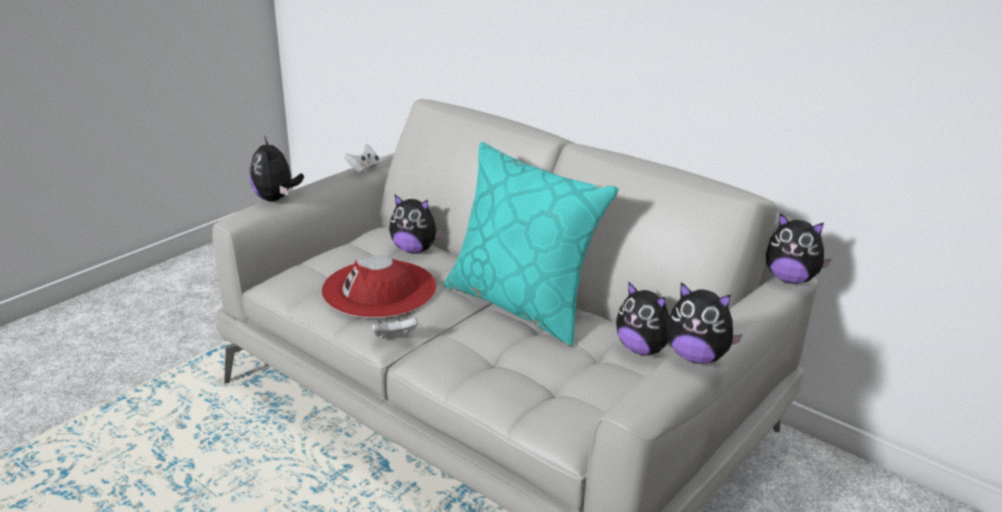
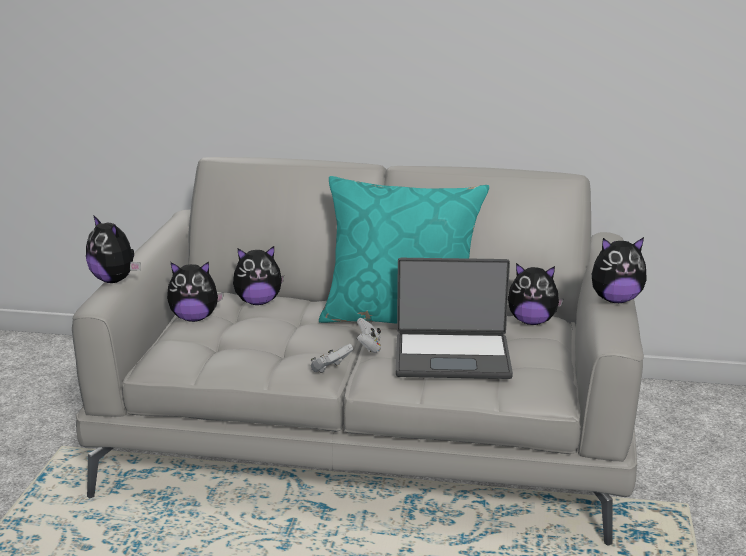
camera: 30 degrees left, 5 degrees down
(363, 168) = (163, 238): white game controller -> white game controller (369, 347)
(379, 289) = (268, 338): red hat -> none
(516, 362) = (452, 356): none -> laptop
(790, 279) = (607, 238): plush toy -> plush toy (194, 318)

